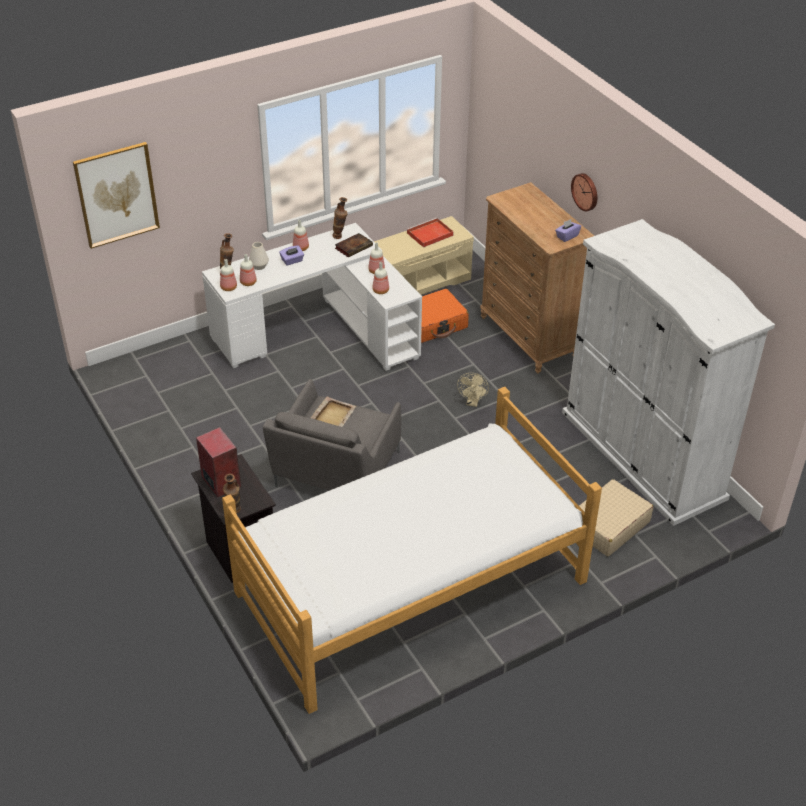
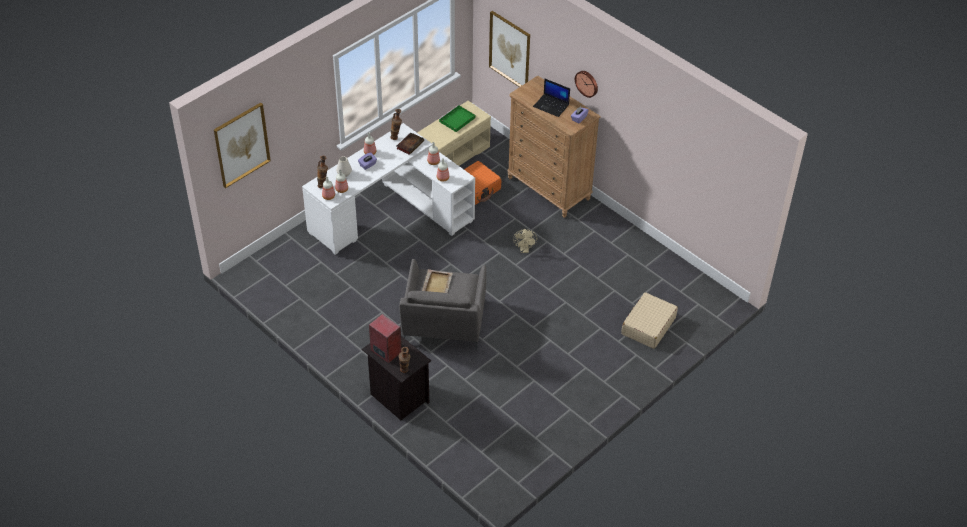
camera: 15 degrees left, 5 degrees up
(410, 586) = (526, 397): bed -> none
(429, 234) = (456, 120): red tray -> green tray
(504, 150) = (510, 50): none -> picture
(536, 217) = (551, 106): none -> laptop
(642, 454) = (657, 268): white wardrobe -> none

